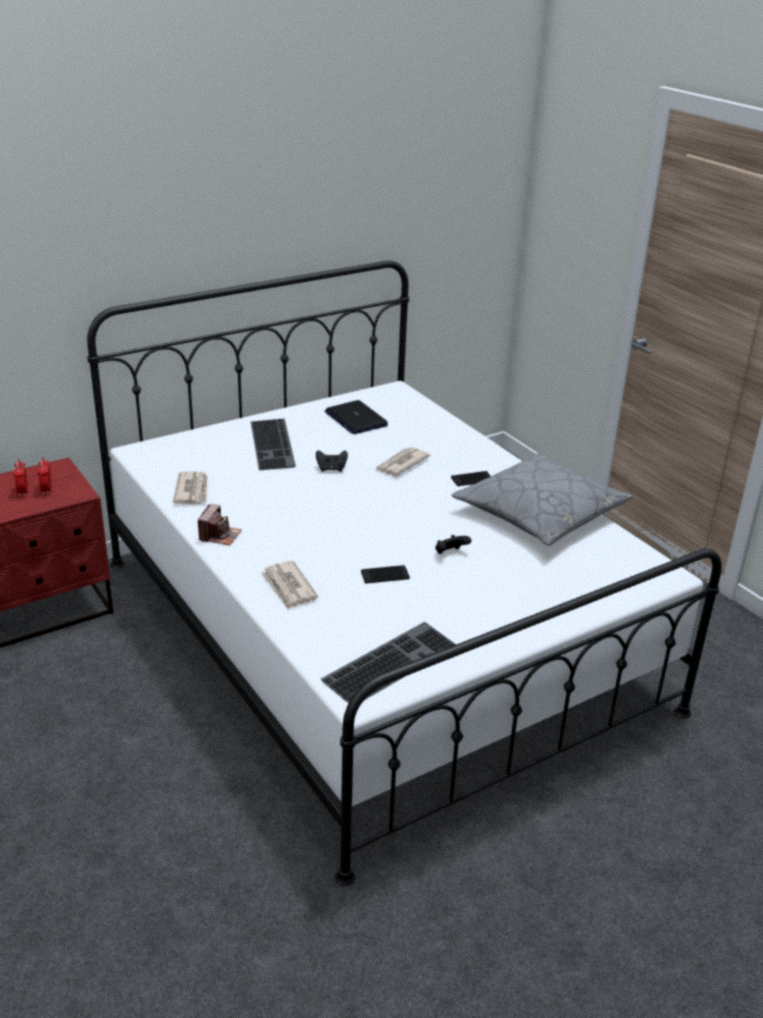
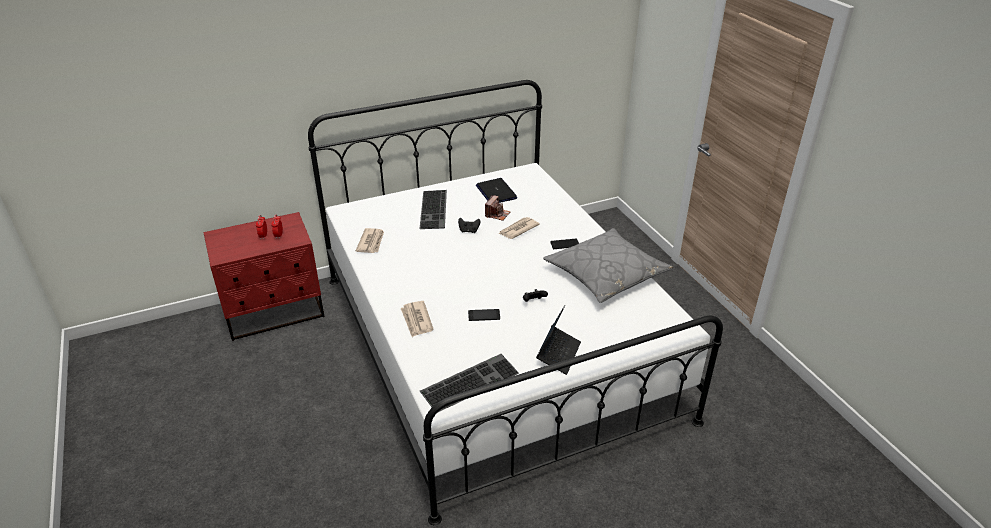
camera: 10 degrees right, 5 degrees up
(219, 535) = (381, 278): camera -> camera (497, 214)
(505, 617) = (558, 354): none -> laptop

